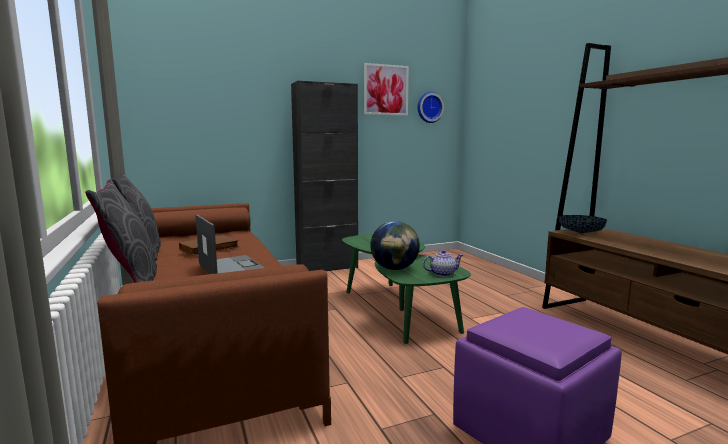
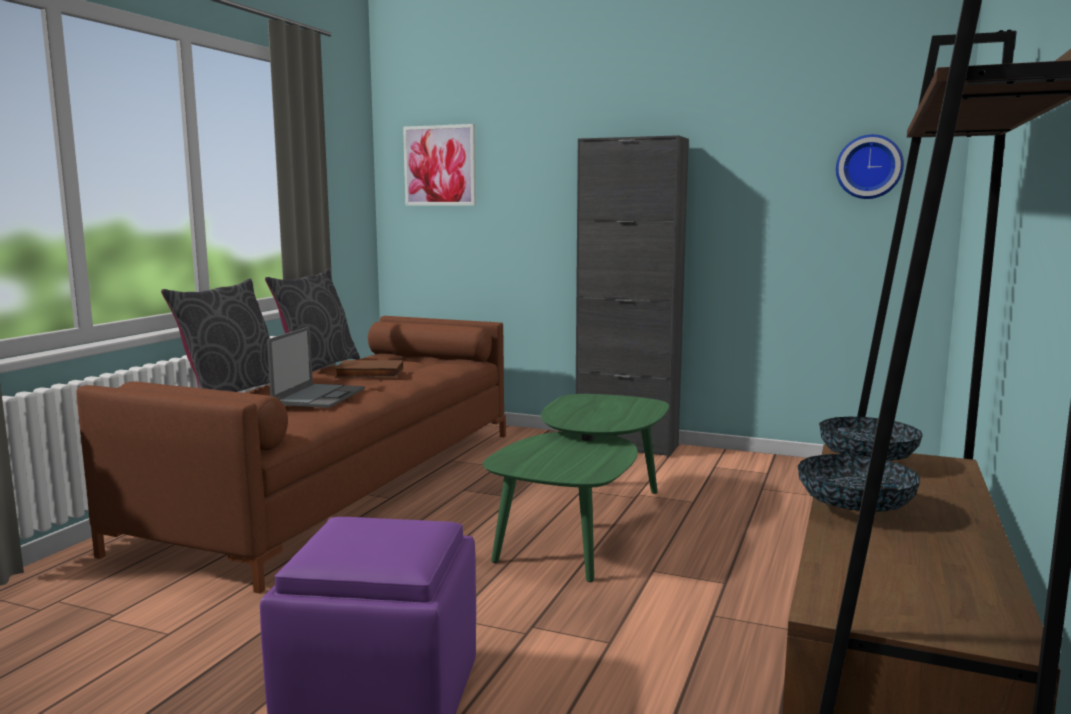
camera: 45 degrees right, 0 degrees up
(385, 90) = (767, 138): picture -> picture (440, 165)
(394, 269) = (530, 448): globe -> none
(442, 274) = (564, 470): teapot -> none
(641, 248) = (854, 509): none -> bowl

